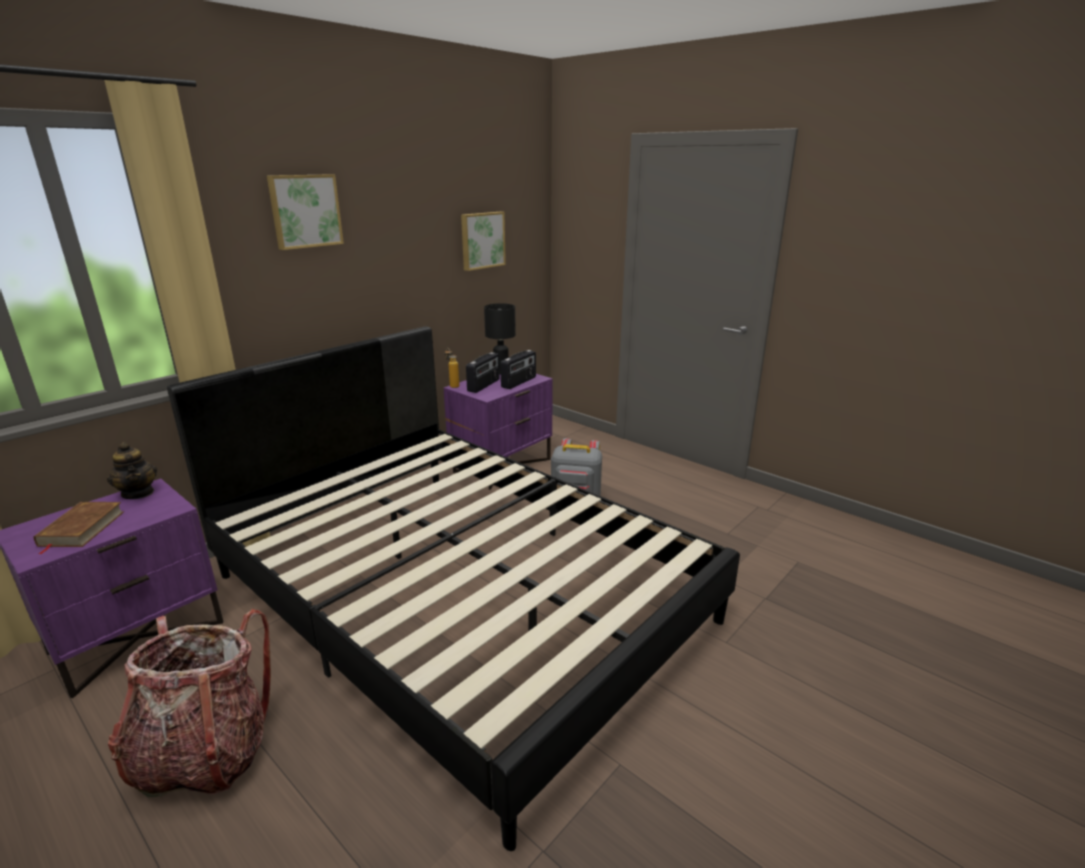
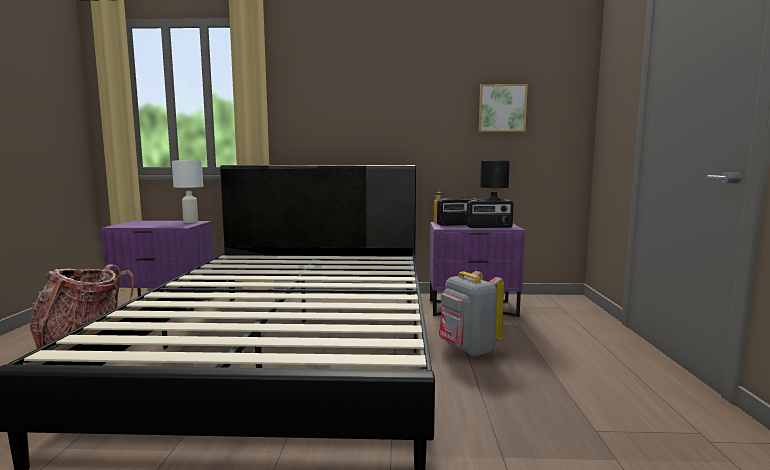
camera: 50 degrees right, 15 degrees down
(81, 529) = (147, 224): brown book -> none
(138, 493) = (191, 222): teapot -> white table lamp
(305, 211) = (340, 75): picture -> none

